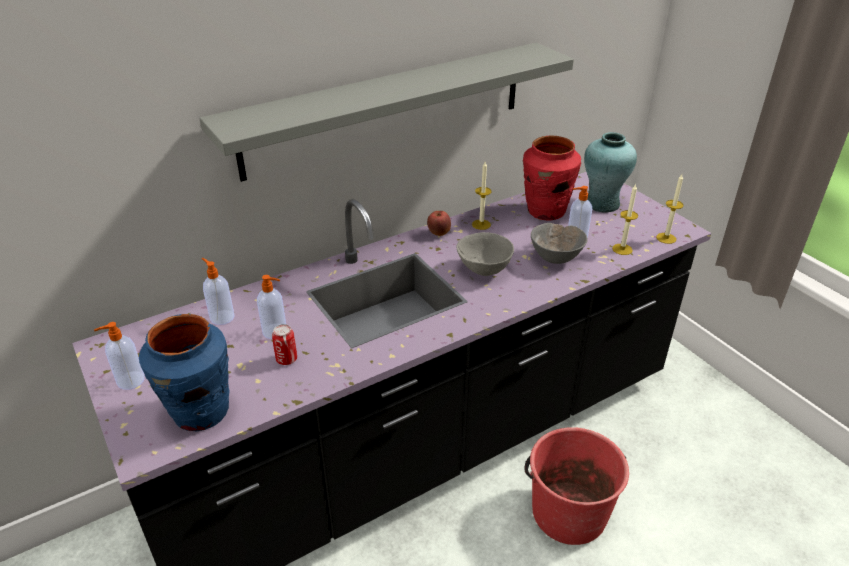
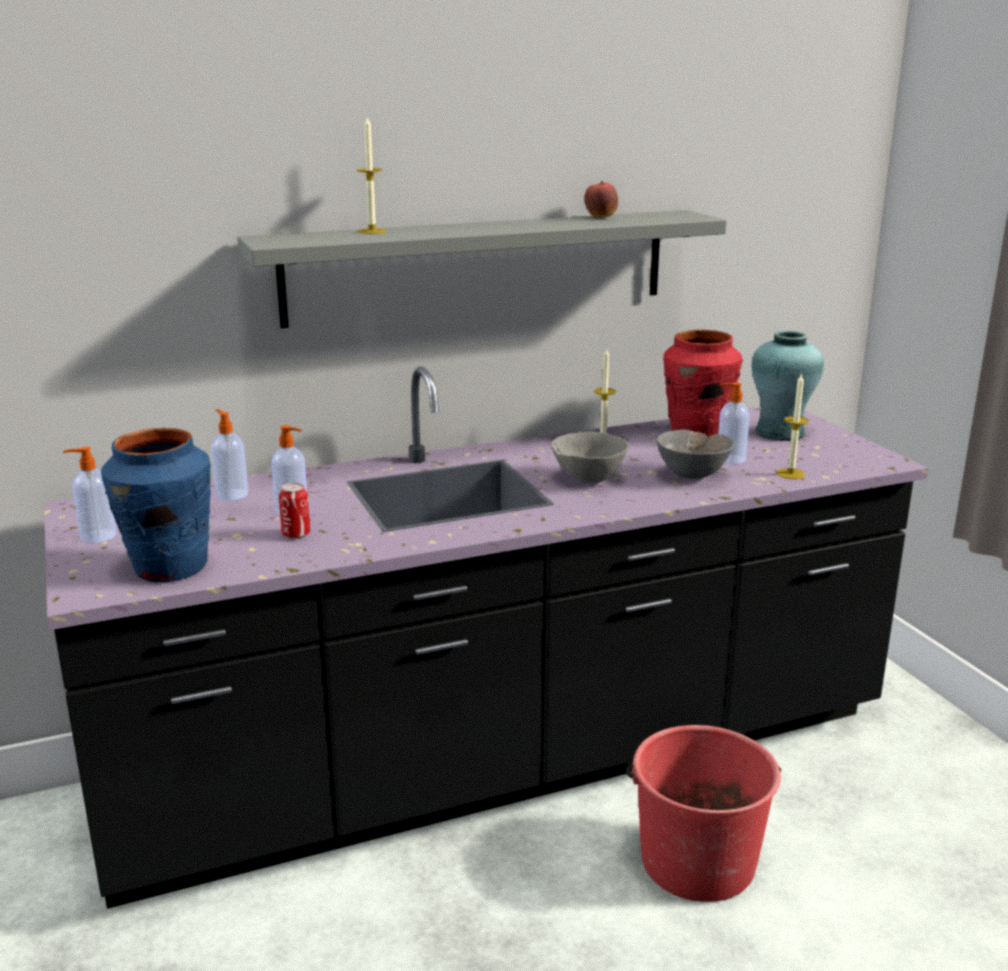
camera: 10 degrees right, 15 degrees down
(439, 233) = (542, 445): apple -> apple (600, 217)
(666, 238) = (859, 468): candle -> candle (372, 231)

